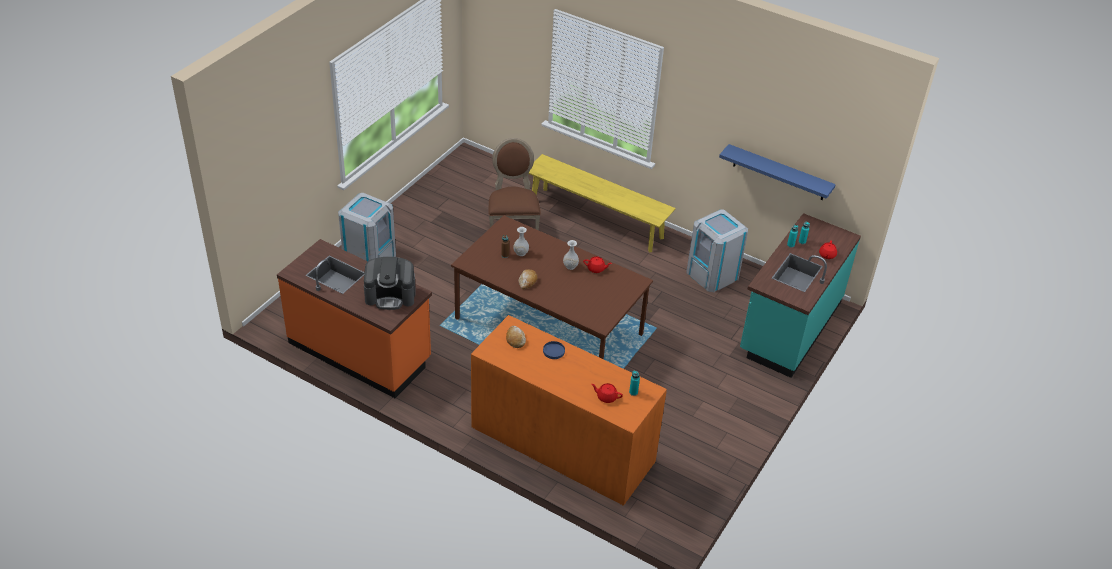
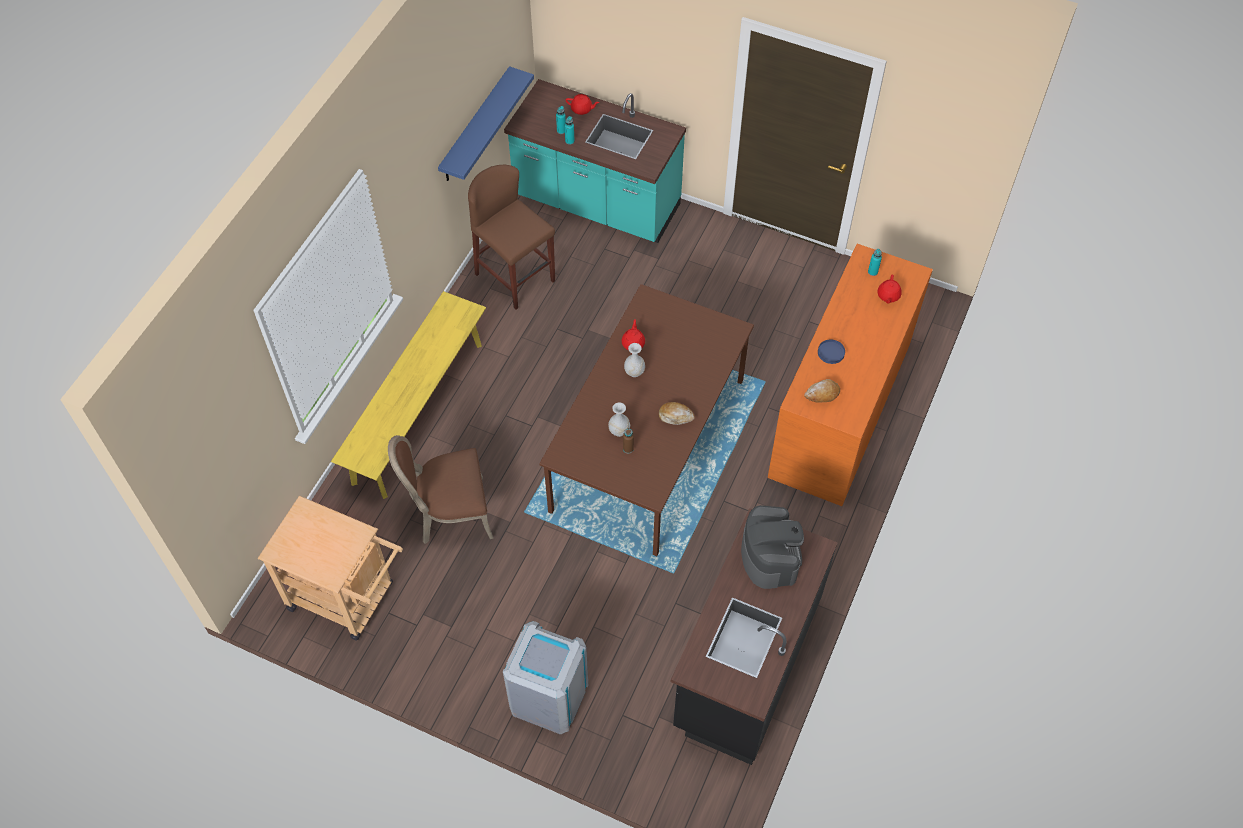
camera: 95 degrees left, 15 degrees up
(360, 351) = (745, 663): orange counter -> black counter
(462, 183) = (349, 599): none -> beige cart
(712, 274) = (515, 277): grey trash can -> brown stool

